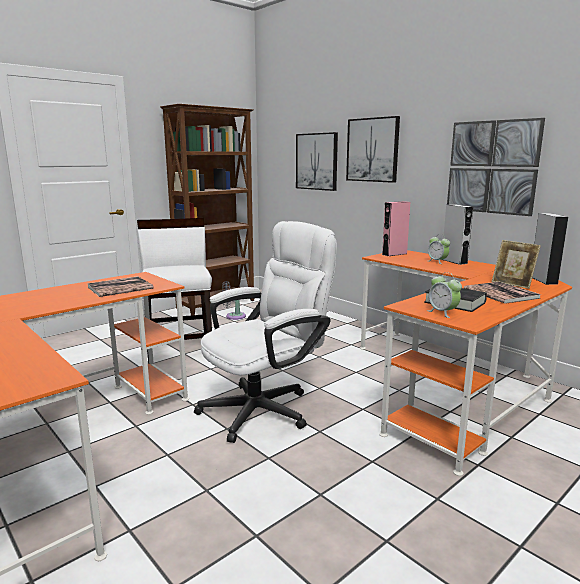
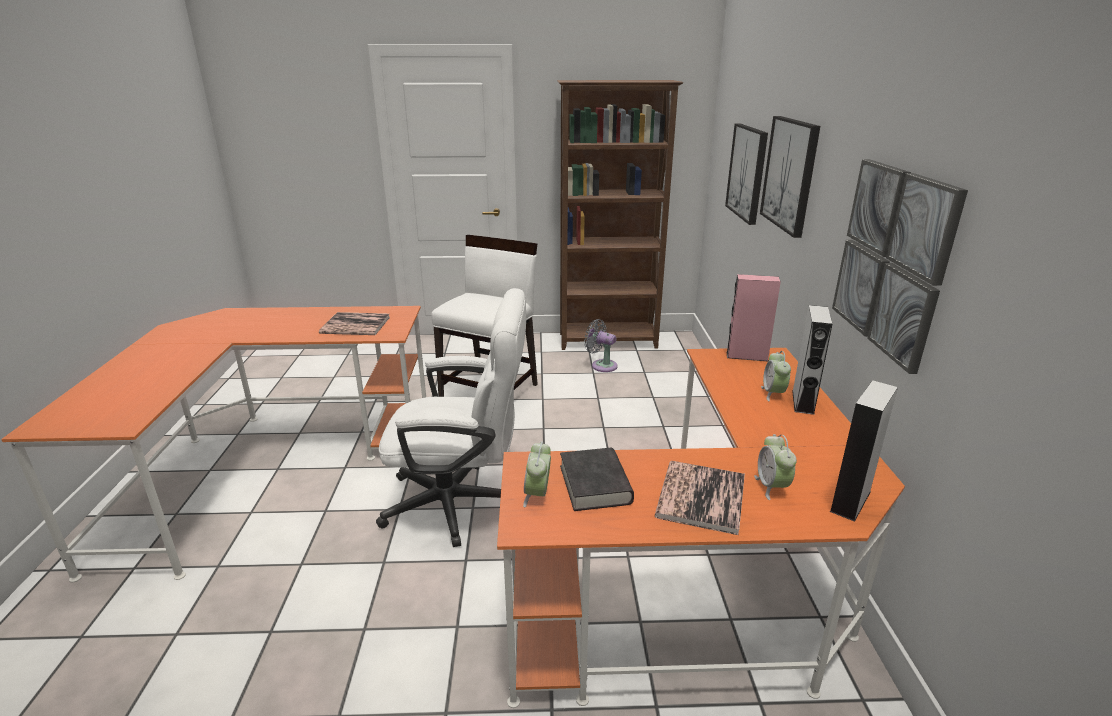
camera: 40 degrees right, 10 degrees up
(512, 284) = (772, 487): picture frame -> alarm clock

